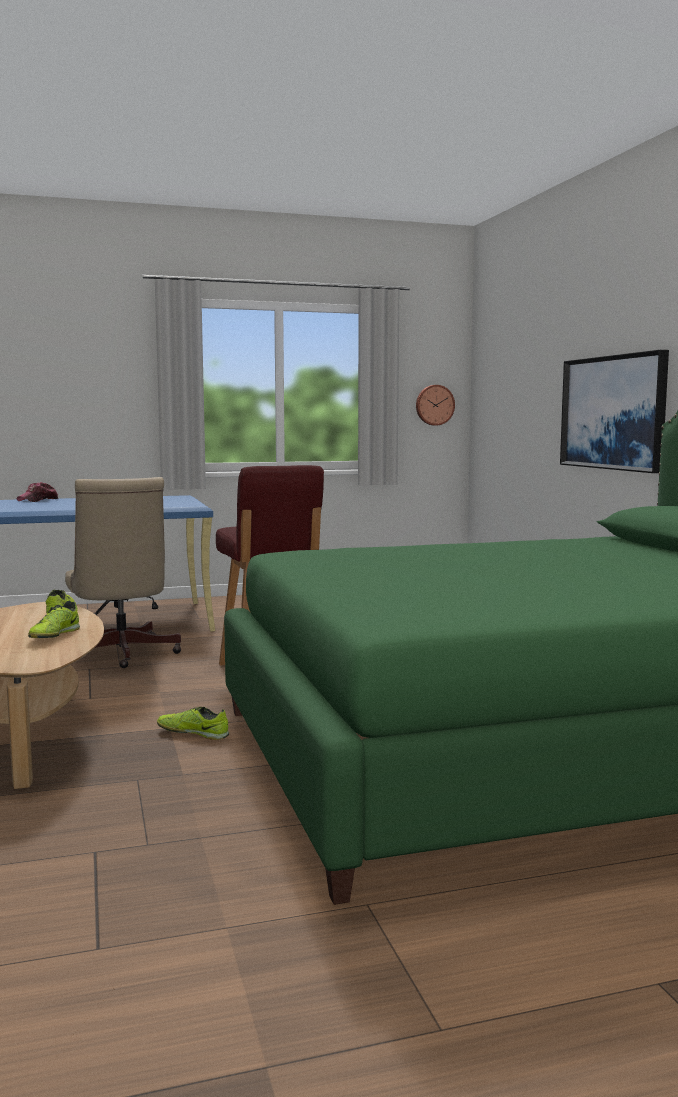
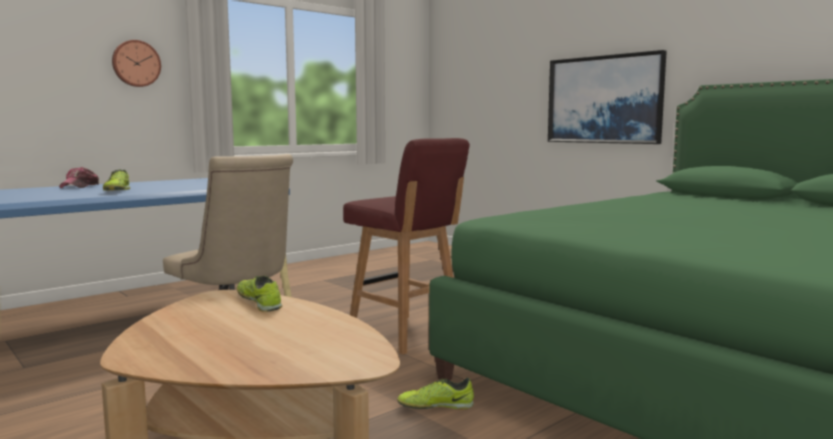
camera: 25 degrees left, 0 degrees up
(54, 636) = (310, 327): shoe -> shoe (117, 191)
(434, 405) = (405, 97): wall clock -> wall clock (136, 63)

